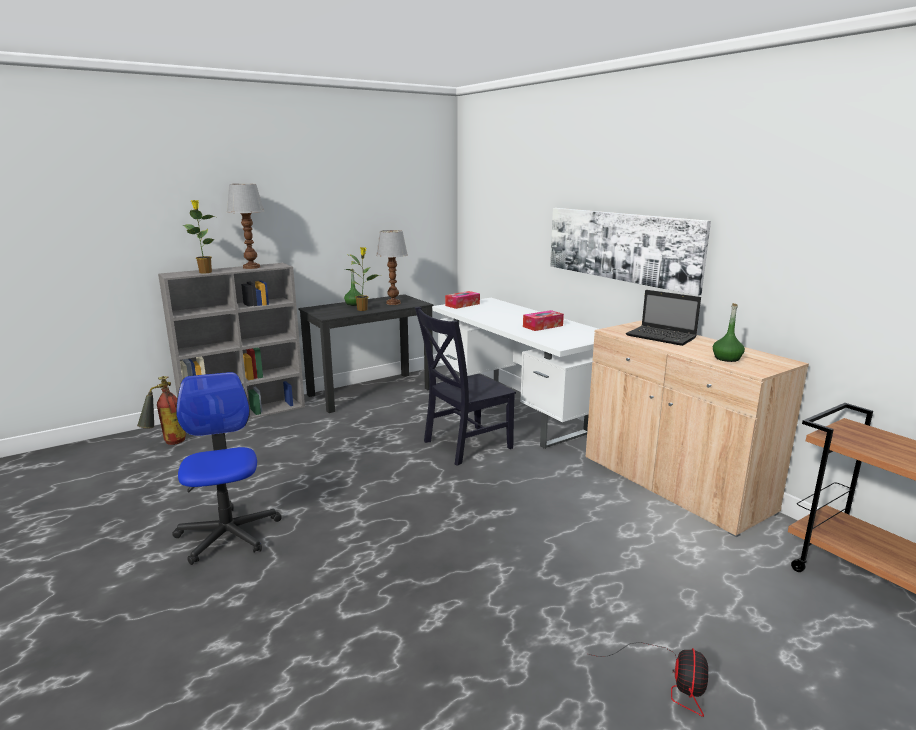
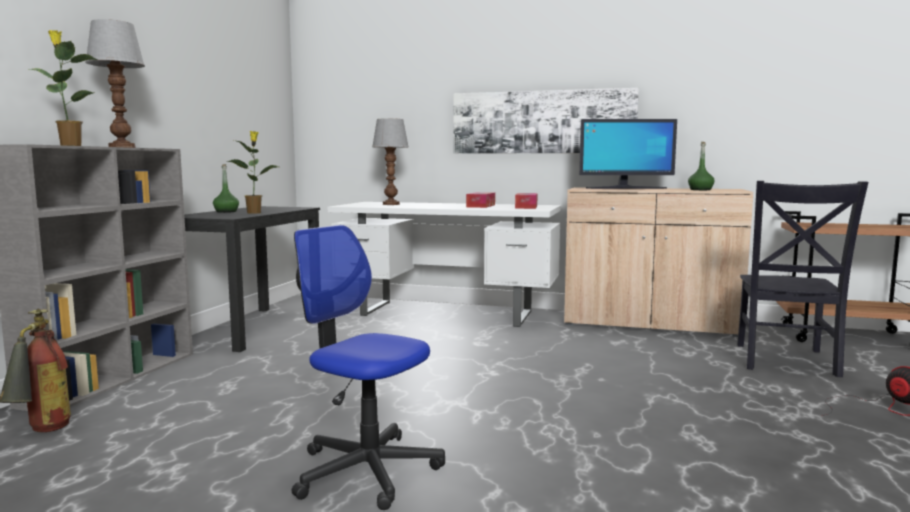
camera: 40 degrees left, 10 degrees down
(394, 303) = (273, 209): table lamp -> table lamp (391, 204)
(462, 305) = (356, 204): tissue box -> tissue box (526, 207)
(464, 445) = (450, 340): black chair -> black chair (785, 361)
(662, 337) = (624, 188): laptop -> monitor

